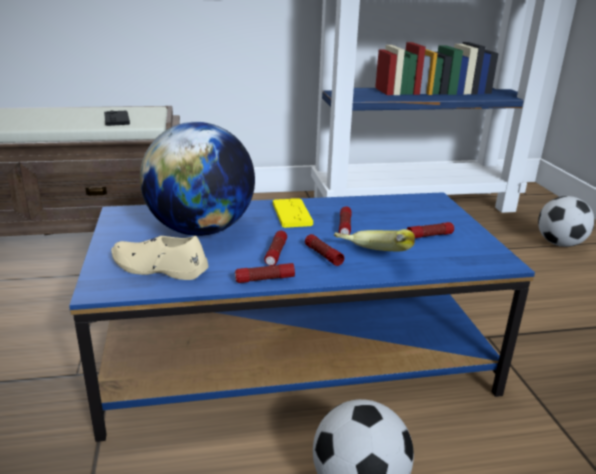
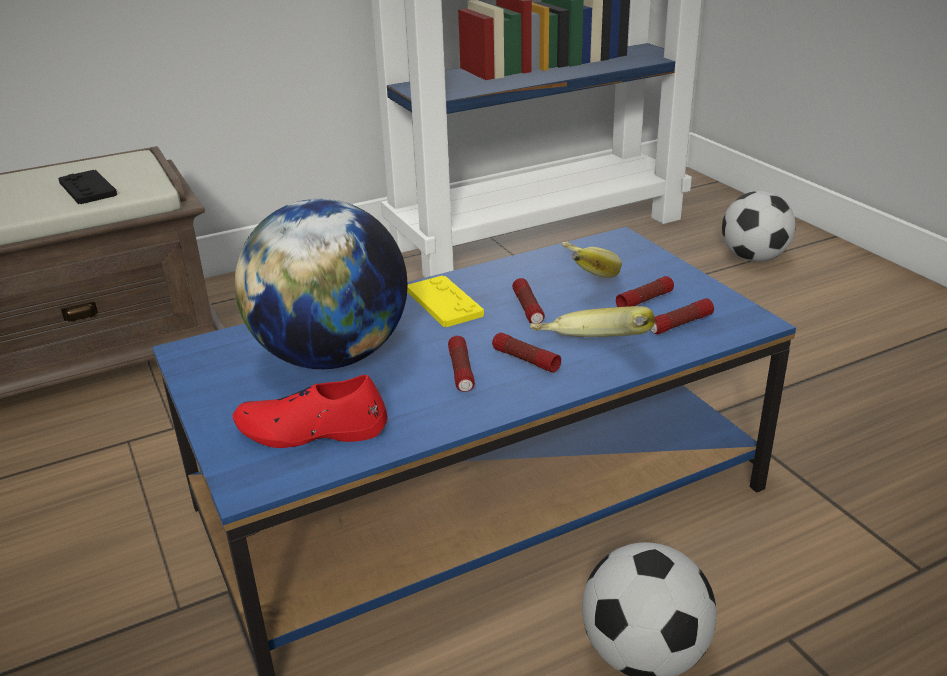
camera: 15 degrees left, 5 degrees up
(159, 267) = (311, 430): beige shoe -> red shoe
(264, 279) = (471, 415): flashlight -> flashlight (680, 324)
(391, 216) = (580, 280): none -> banana

